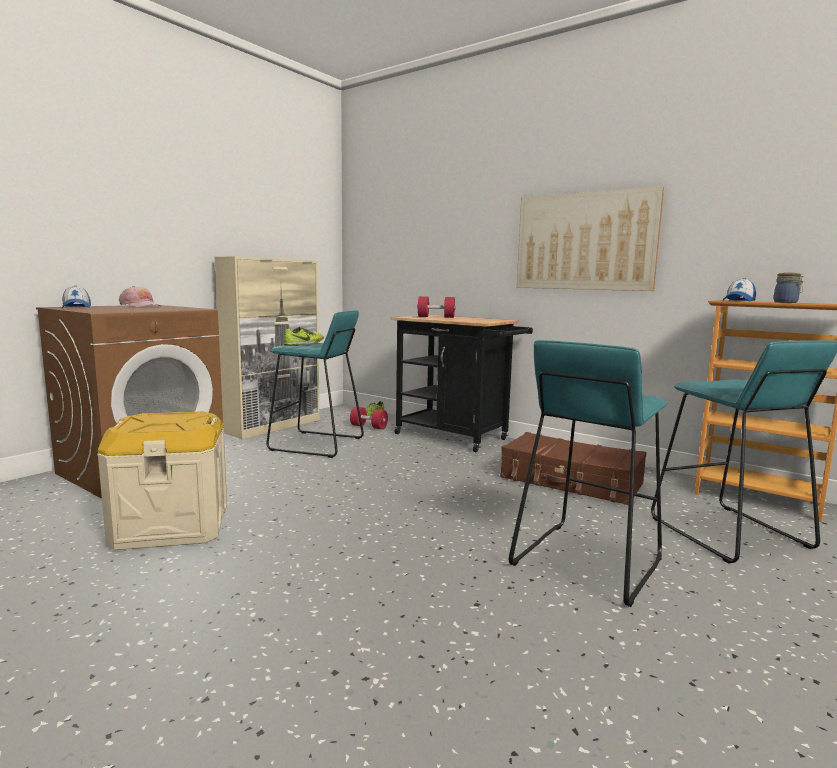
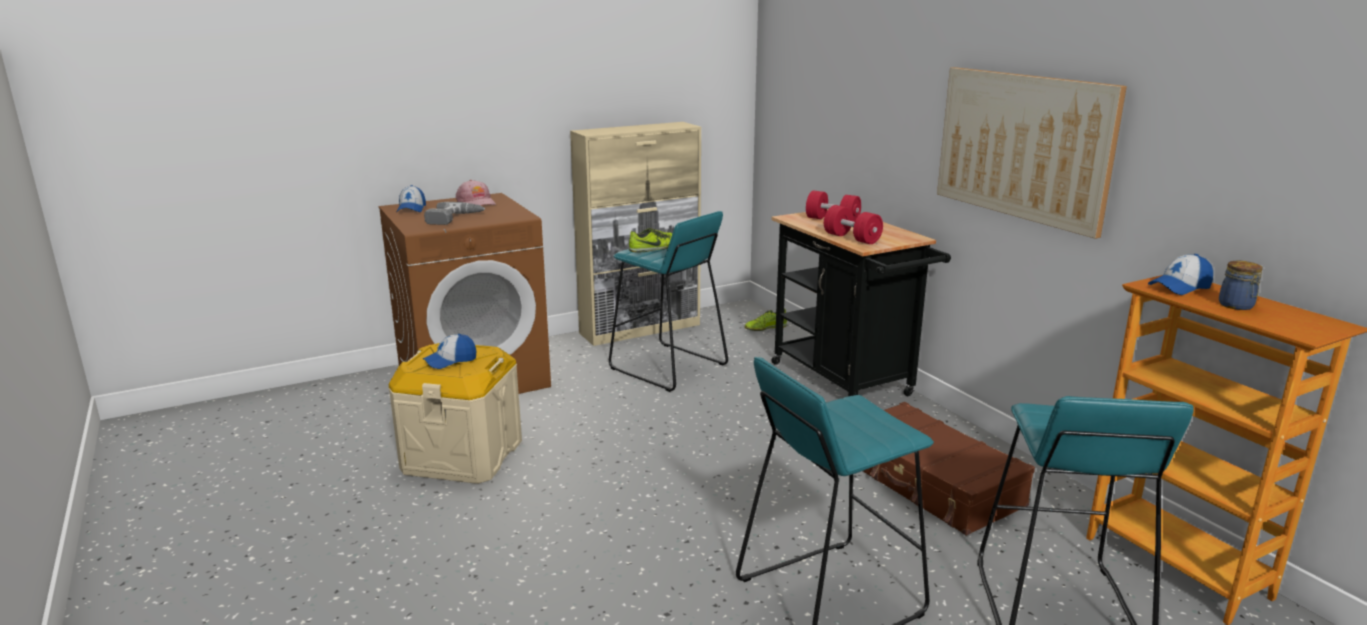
camera: 25 degrees right, 10 degrees up
(132, 309) = (454, 219): none -> power drill
(164, 422) = (450, 361): none -> cap
(368, 427) = (749, 346): red dumbbell -> red dumbbell (852, 238)

